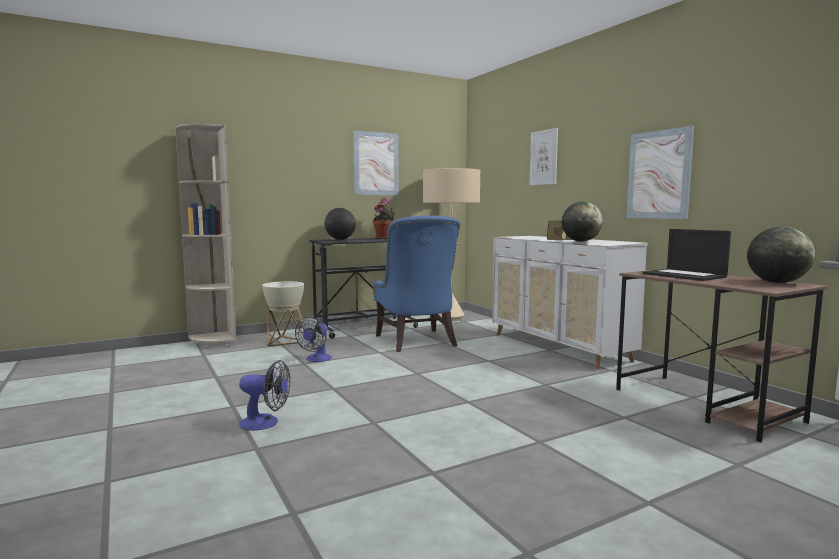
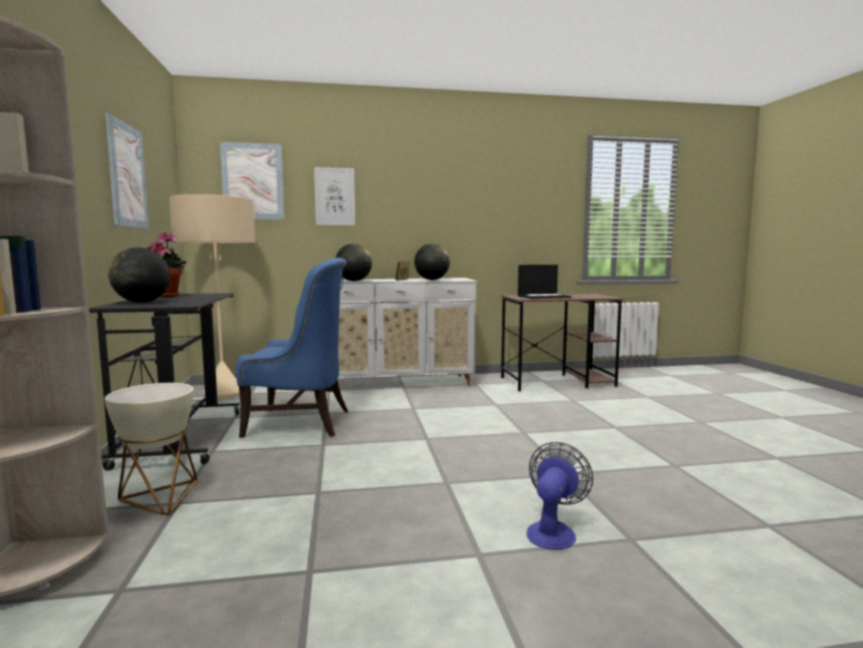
camera: 70 degrees left, 0 degrees up
(316, 359) = (307, 482): fan -> none
(659, 174) = (469, 223): picture -> picture (253, 181)
(777, 282) = (582, 294): globe -> globe (354, 281)

